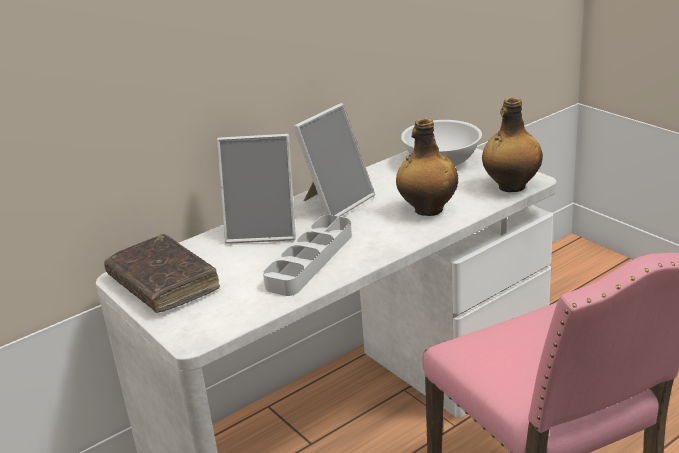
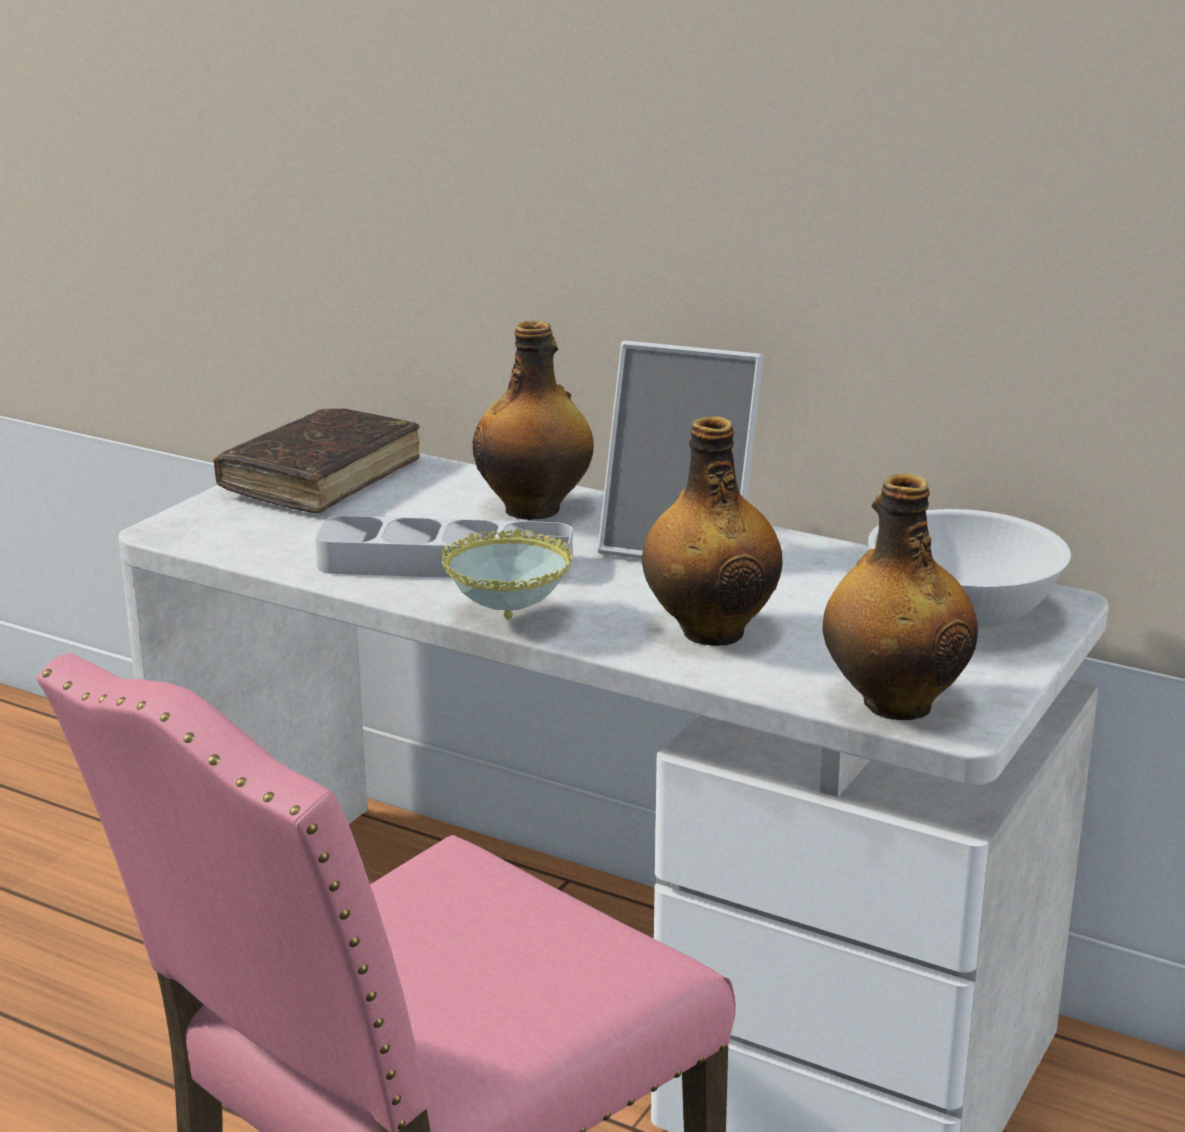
camera: 65 degrees right, 5 degrees down
(264, 230) = (535, 509): picture frame -> bottle
(385, 252) = (508, 619): none -> bowl

